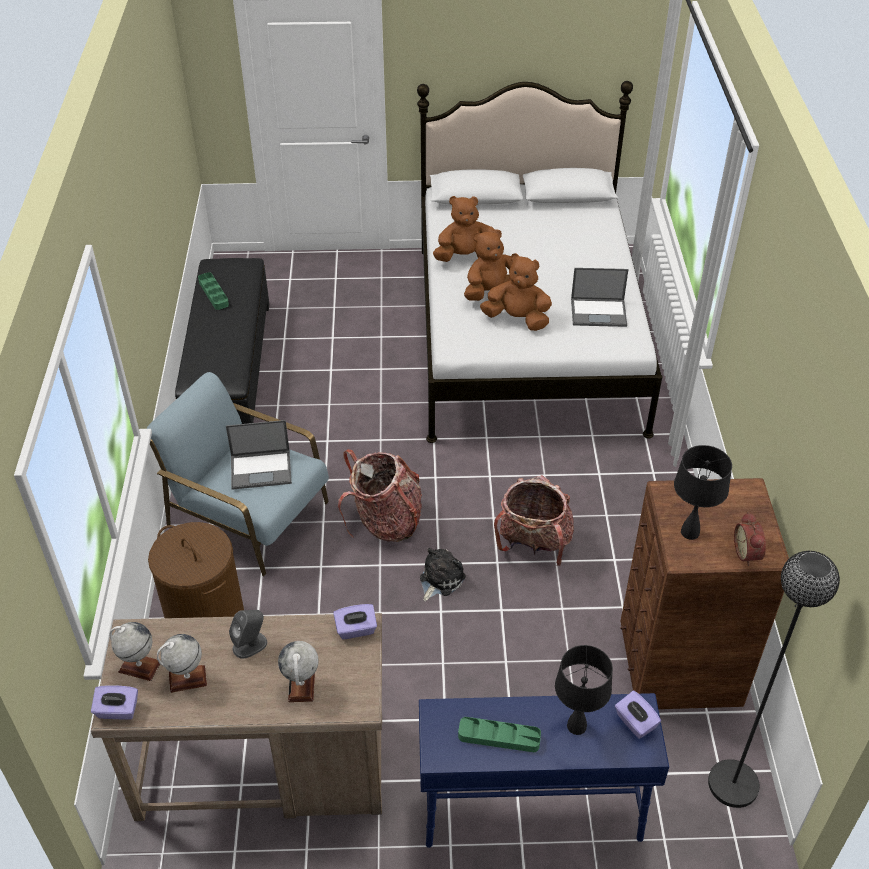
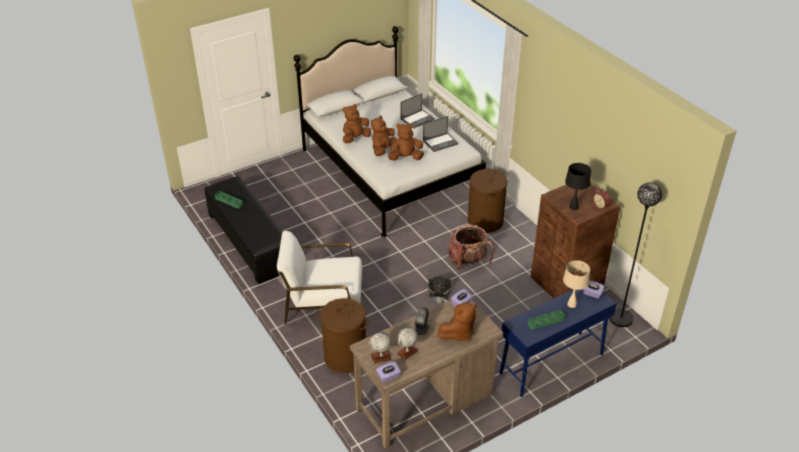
camera: 30 degrees left, 5 degrees down
(250, 516) = (323, 303): blue armchair -> white armchair
(262, 469) = (333, 270): laptop -> laptop (417, 119)
(301, 686) = (458, 333): globe -> brown plush toy
(385, 521) = (392, 279): backpack -> none
(577, 726) = (571, 304): black table lamp -> beige table lamp
(619, 483) = (485, 222): none -> brown laundry basket

